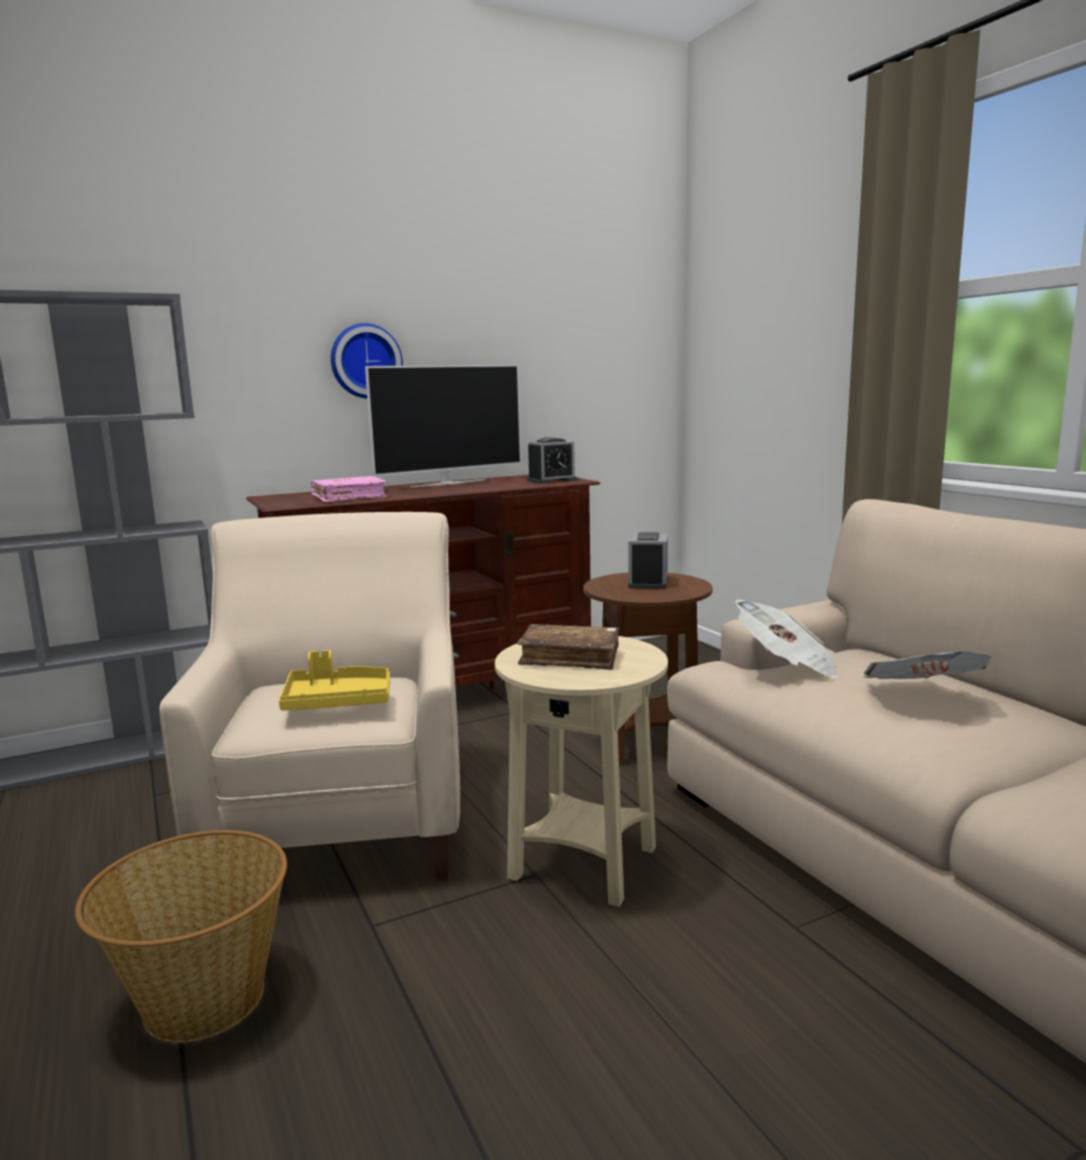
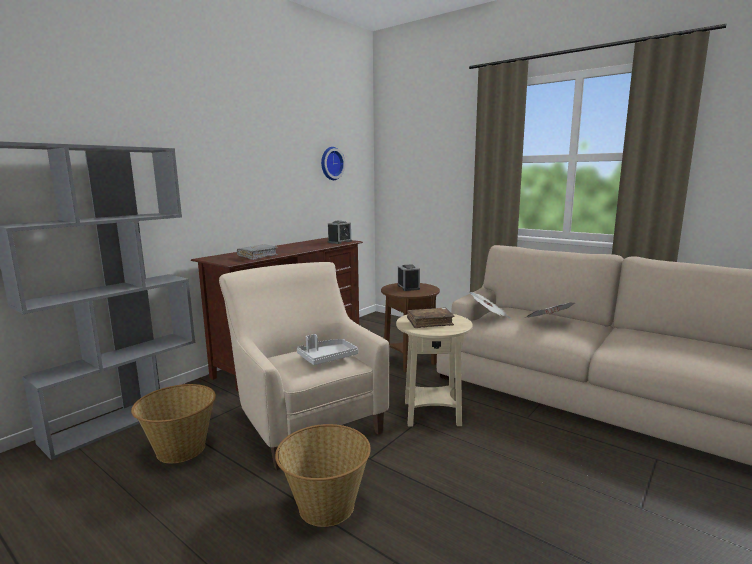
camera: 25 degrees left, 0 degrees up
(114, 826) = (180, 450): none -> basket
(337, 702) = (327, 358): yellow tray -> grey tray
(349, 498) = (258, 256): pink book -> grey book
(365, 361) = (244, 182): wall clock -> wall clock (330, 163)
(448, 483) = (289, 245): television -> none

